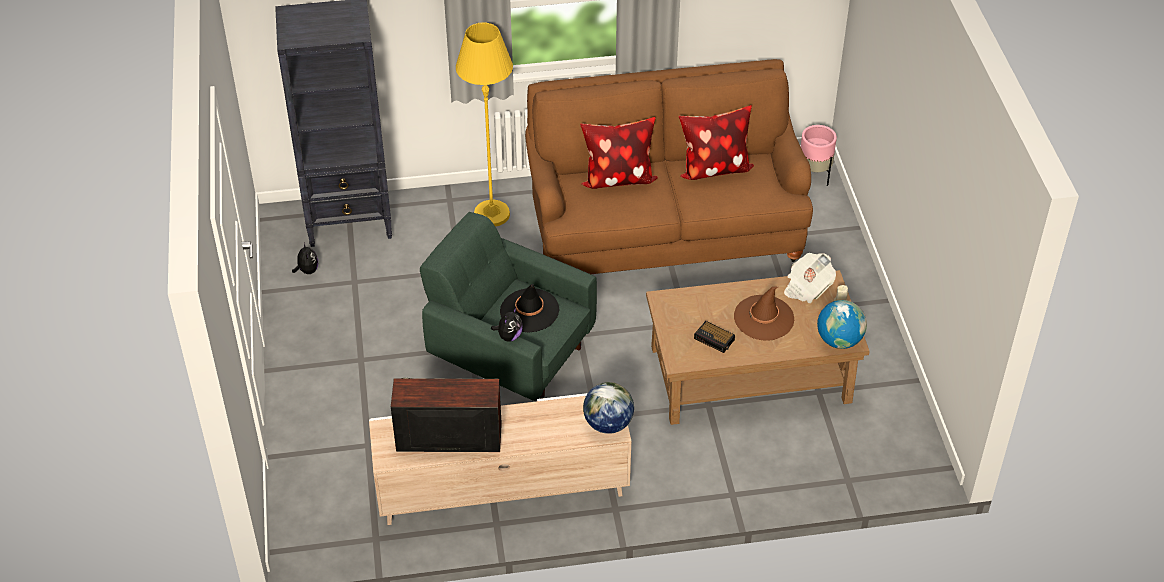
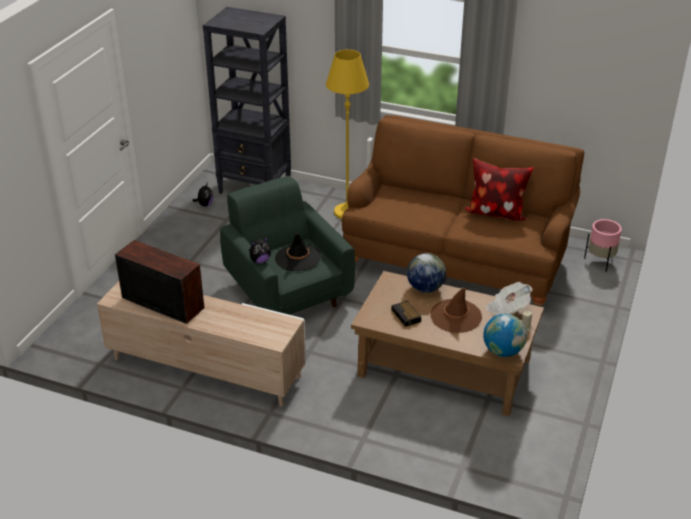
camera: 30 degrees right, 10 degrees down
(608, 424) = (275, 336): globe -> globe (425, 288)
(617, 178) = (420, 197): pillow -> none

